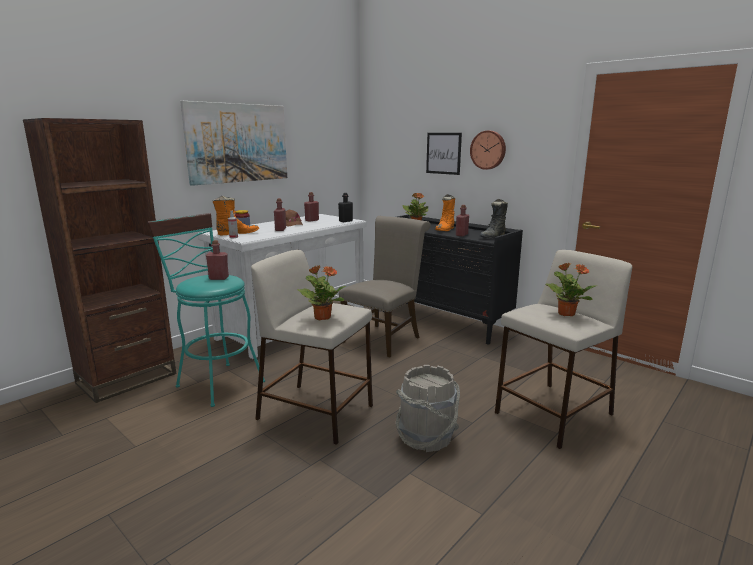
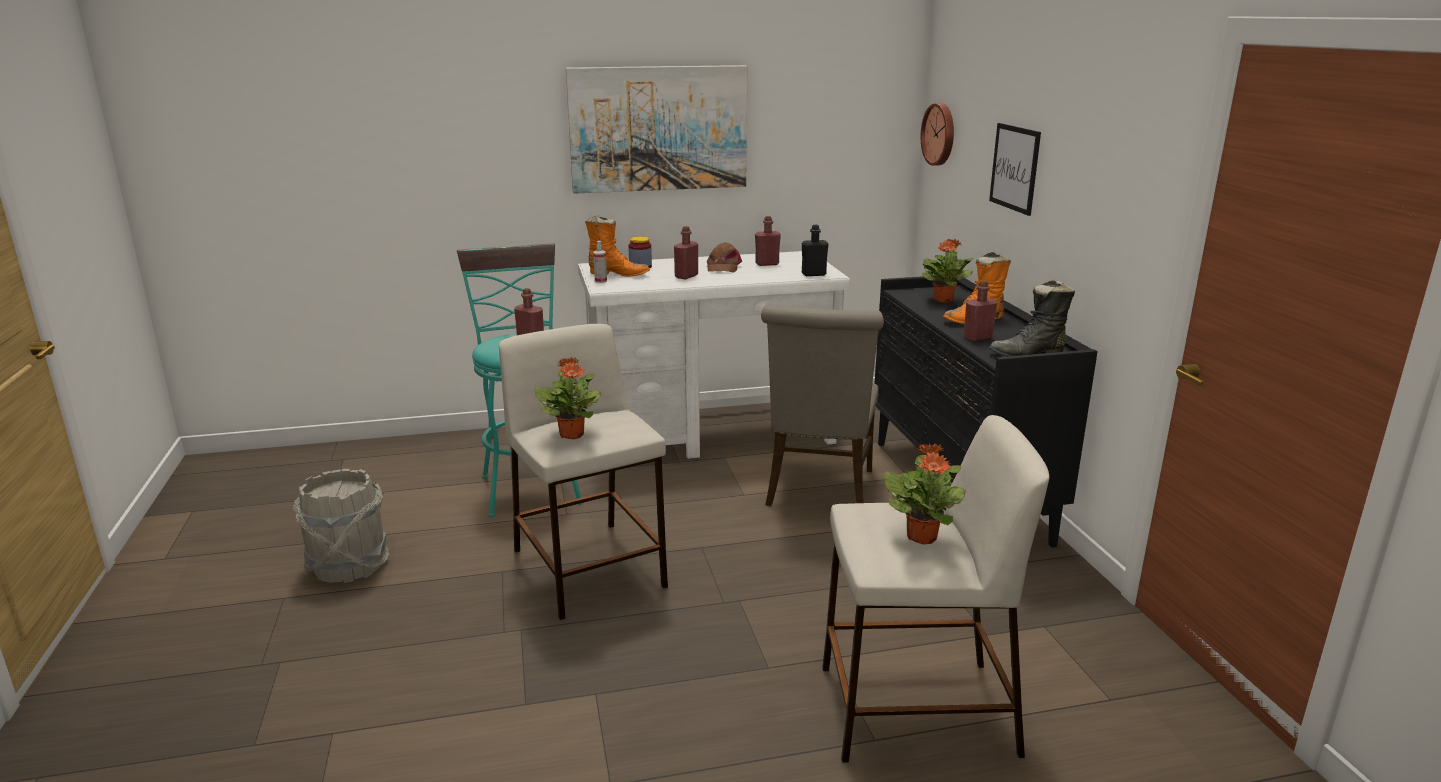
camera: 35 degrees right, 5 degrees up
(127, 379) = (448, 449): brown bookcase -> none
(384, 338) = (818, 491): beige chair -> beige chair turned 120 degrees clockwise
(426, 437) = (677, 659): grey bucket -> grey bucket (349, 566)
(488, 150) = (1072, 175): wall clock -> wall clock (940, 134)

